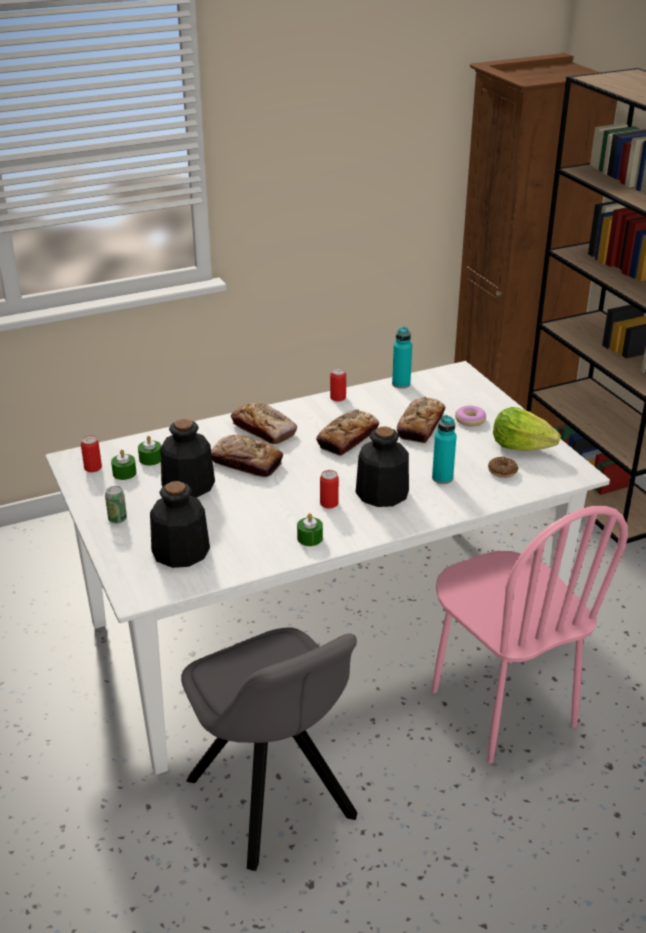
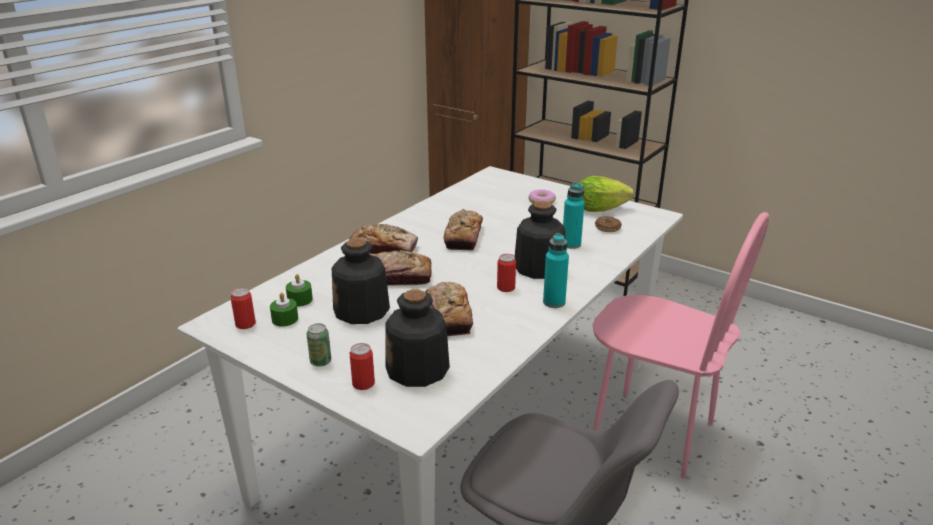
camera: 30 degrees left, 5 degrees down
(310, 538) = (522, 319): green candle -> none
(338, 398) = (421, 211): can -> can (363, 383)
(401, 384) = (460, 190): turquoise bottle -> turquoise bottle (554, 302)
(420, 426) = (510, 214): bread -> bread (448, 316)

